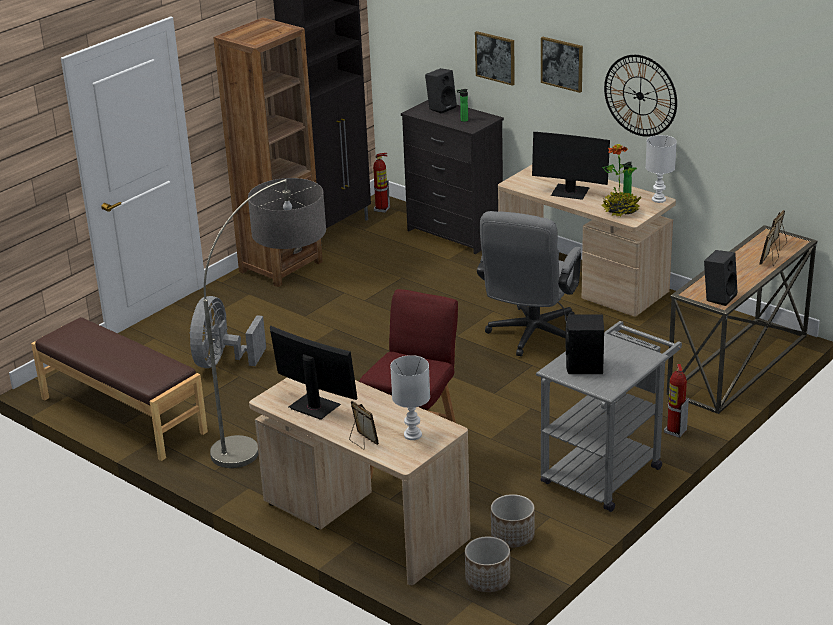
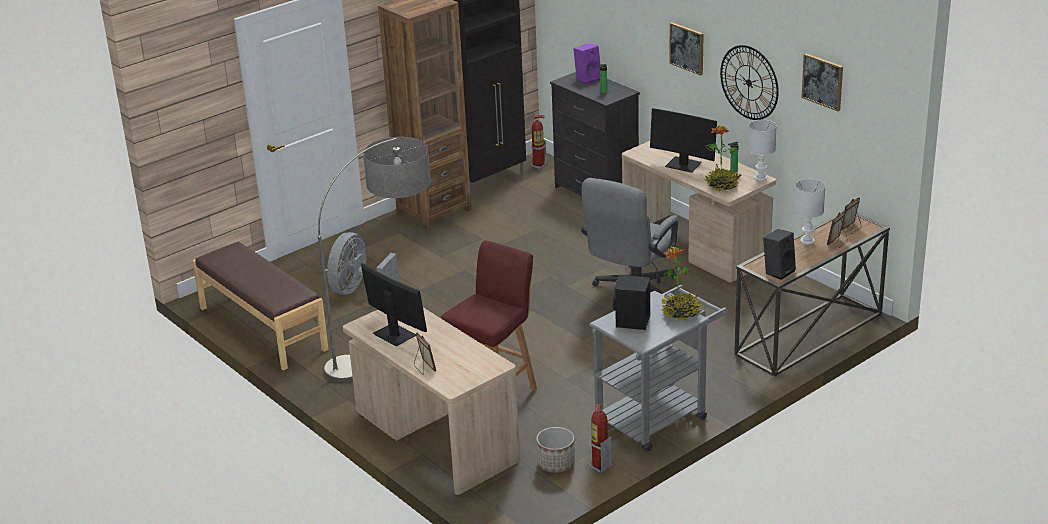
camera: 10 degrees right, 0 degrees up
(413, 435) = (468, 366): white table lamp -> white table lamp (807, 241)
(441, 107) = (588, 79): black speaker -> purple speaker
(488, 580) = (522, 498): planter -> none
(495, 57) = (634, 37): picture -> picture (823, 81)
(635, 352) = (680, 313): none -> potted plant
(675, 431) = (729, 388): fire extinguisher -> fire extinguisher (599, 466)

